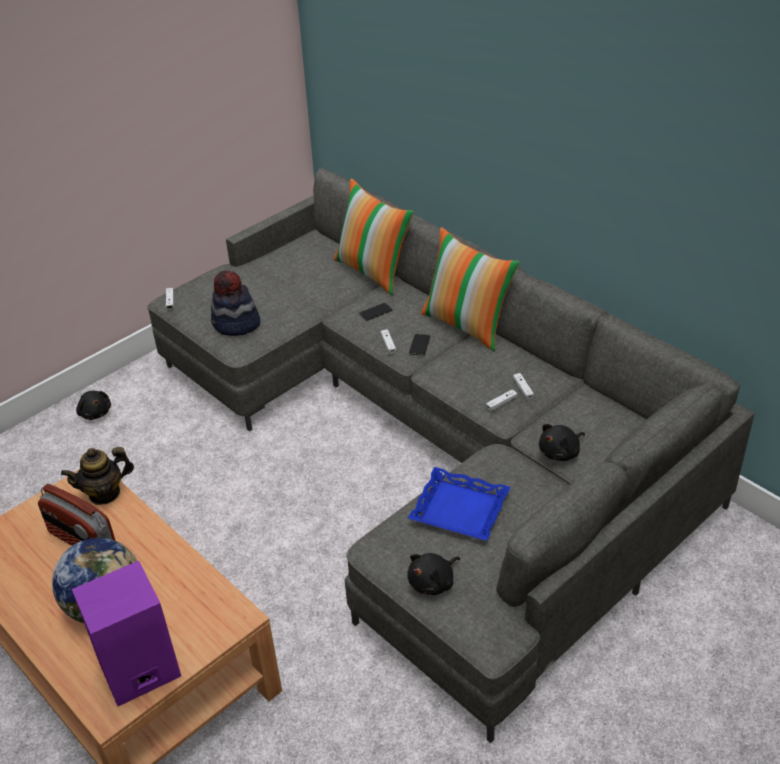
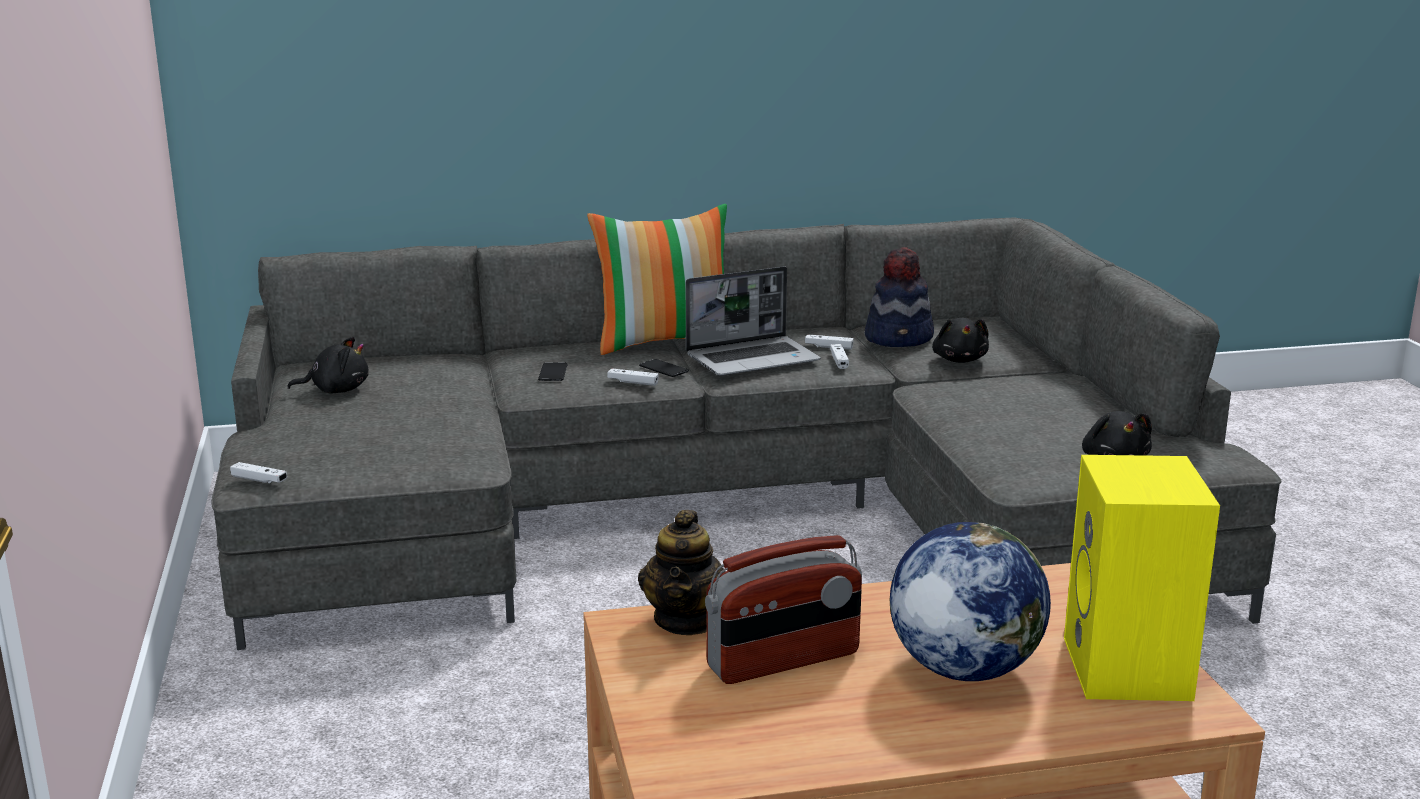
camera: 60 degrees left, 20 degrees down
(95, 412) = (237, 749): black plush toy -> black plush toy (336, 390)
(138, 671) = (1130, 670): purple speaker -> yellow speaker
(236, 324) = (417, 449): hat -> hat (900, 338)
(373, 271) = (459, 356): pillow -> none
(460, 509) = (1001, 420): blue tray -> none
(469, 369) = (753, 359): none -> laptop

